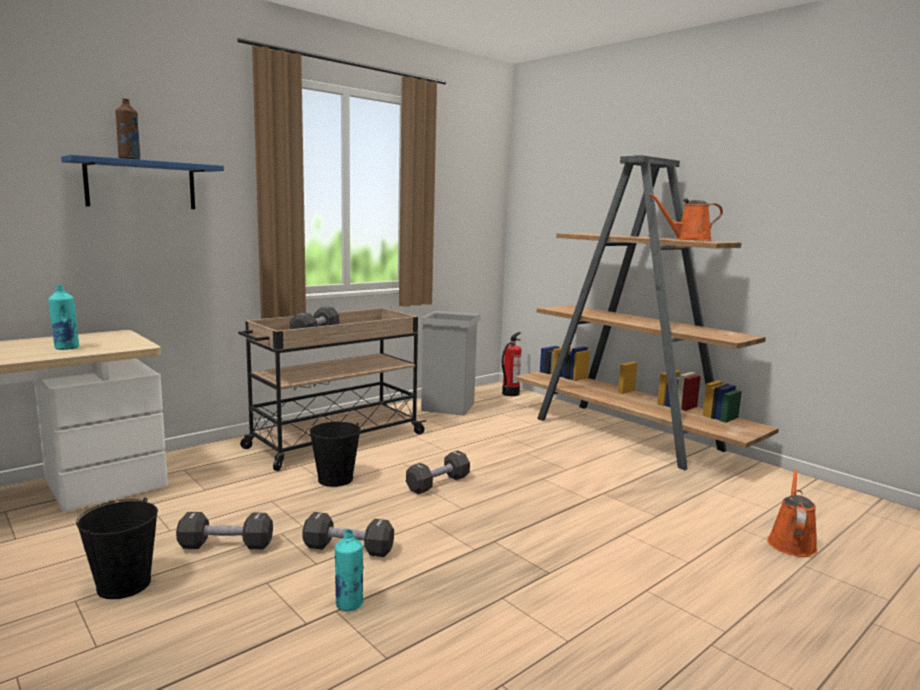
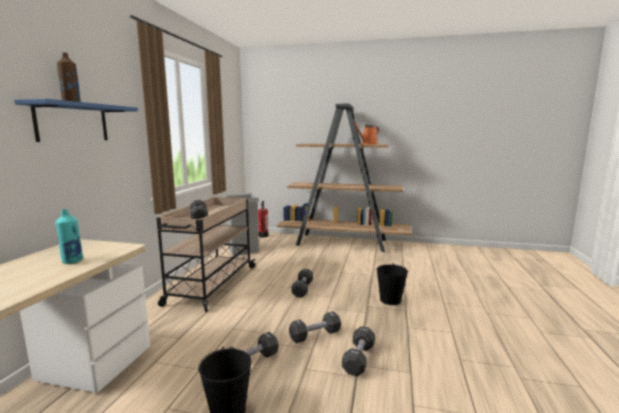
camera: 35 degrees left, 0 degrees up
(335, 479) = (248, 304): black bucket -> black bucket (390, 300)
(349, 604) = (358, 359): turquoise bottle -> black dumbbell
(791, 543) = (453, 268): orange watering can -> none

